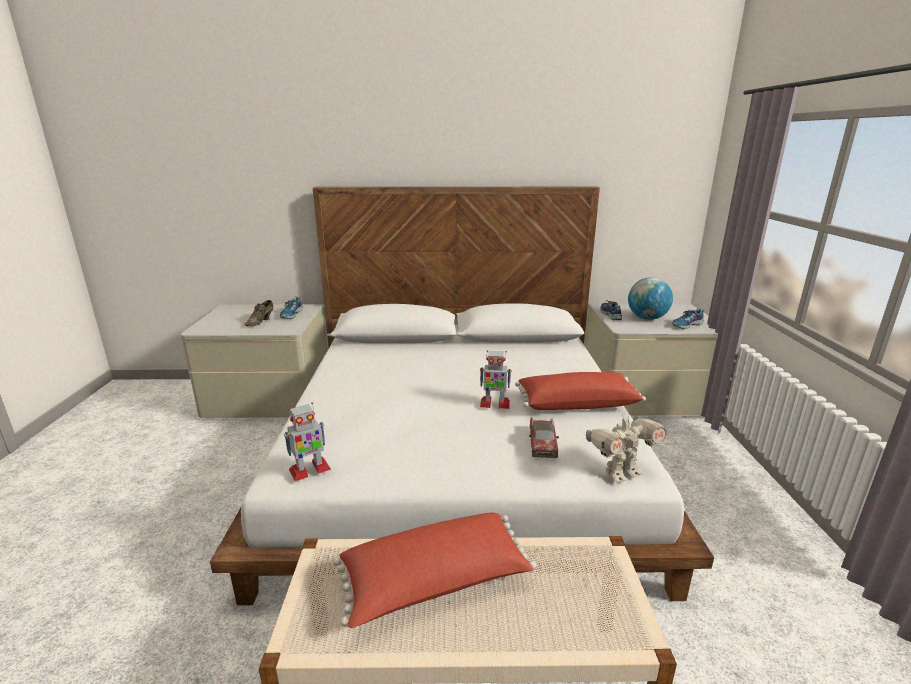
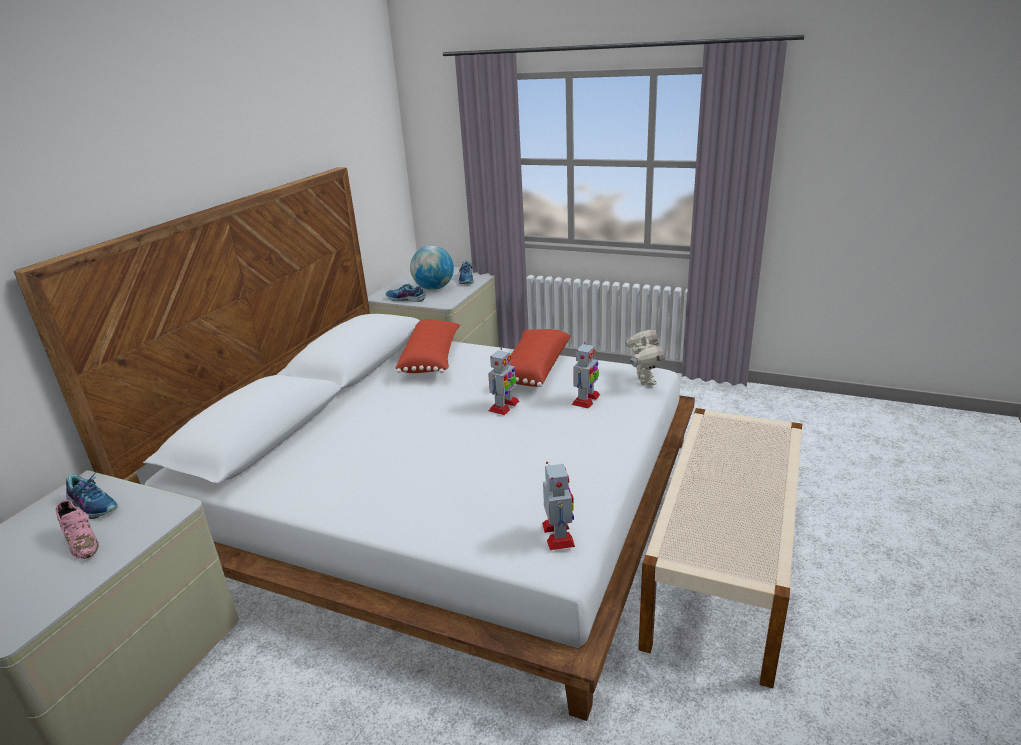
camera: 65 degrees left, 5 degrees up
(261, 321) = (82, 542): brown shoe -> pink shoe
(435, 583) = (721, 495): red pillow -> red pillow (432, 359)
(542, 443) = (586, 400): toy car -> toy robot

